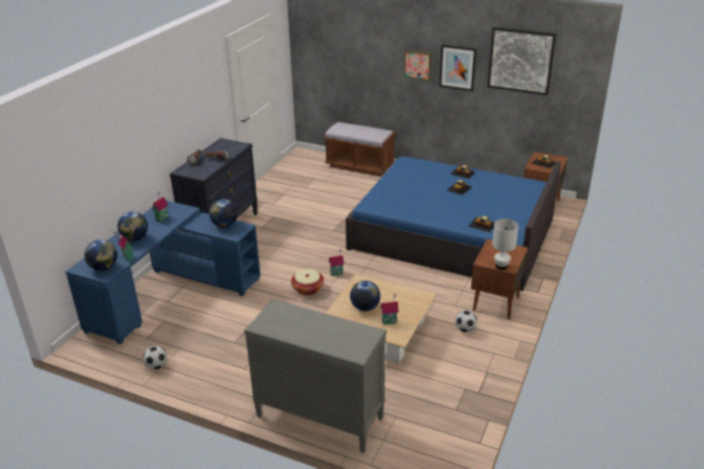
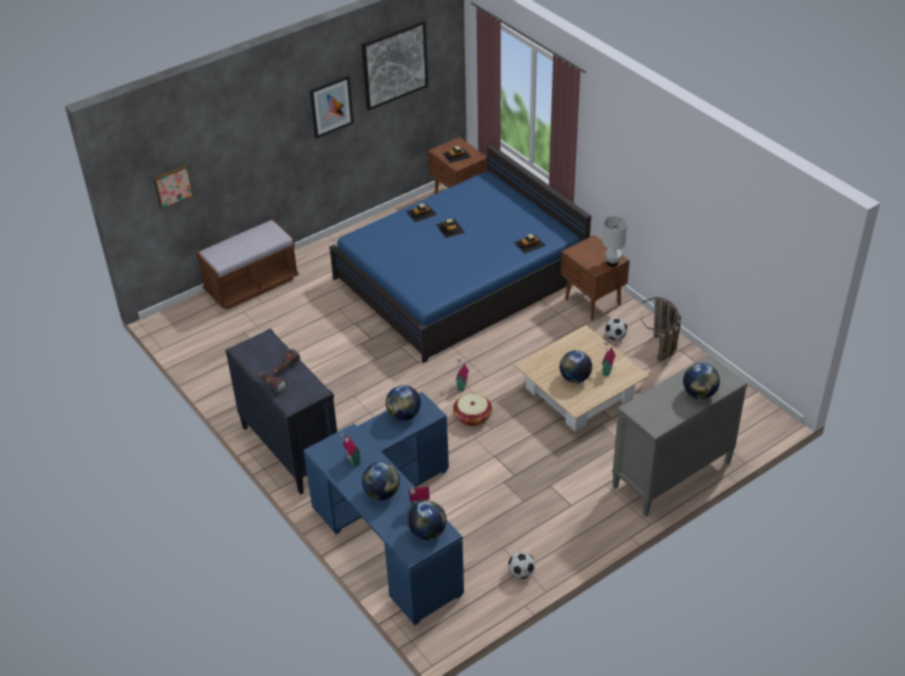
camera: 60 degrees left, 10 degrees up
(324, 339) = (699, 394): none -> globe
(418, 64) = (286, 127): picture -> picture (172, 186)
(471, 363) = (662, 354): none -> basket

